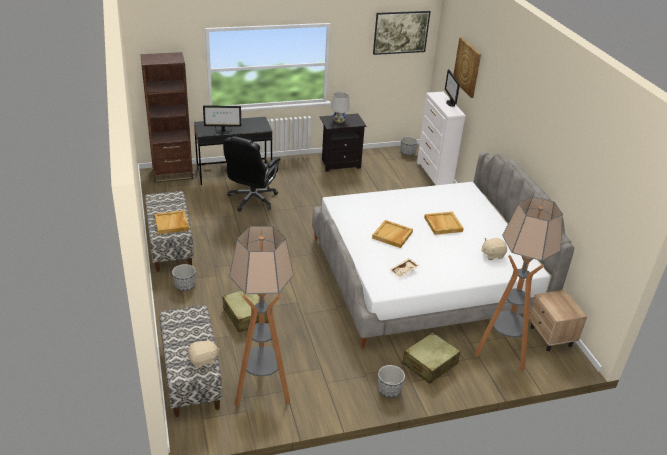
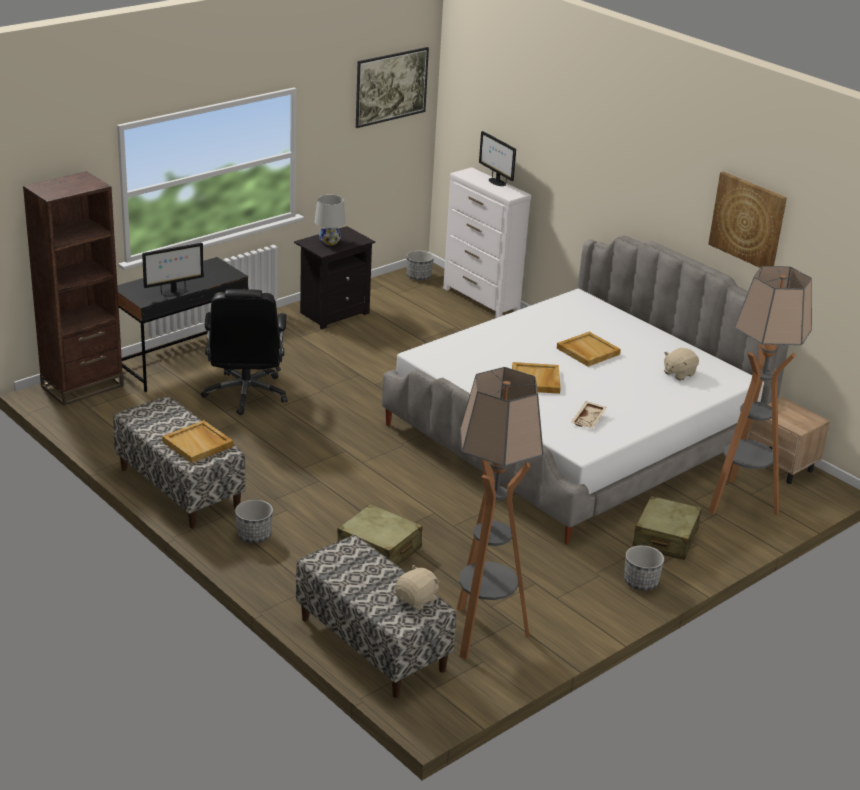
camera: 25 degrees left, 5 degrees down
(467, 67) = (520, 122): picture -> picture (748, 221)

